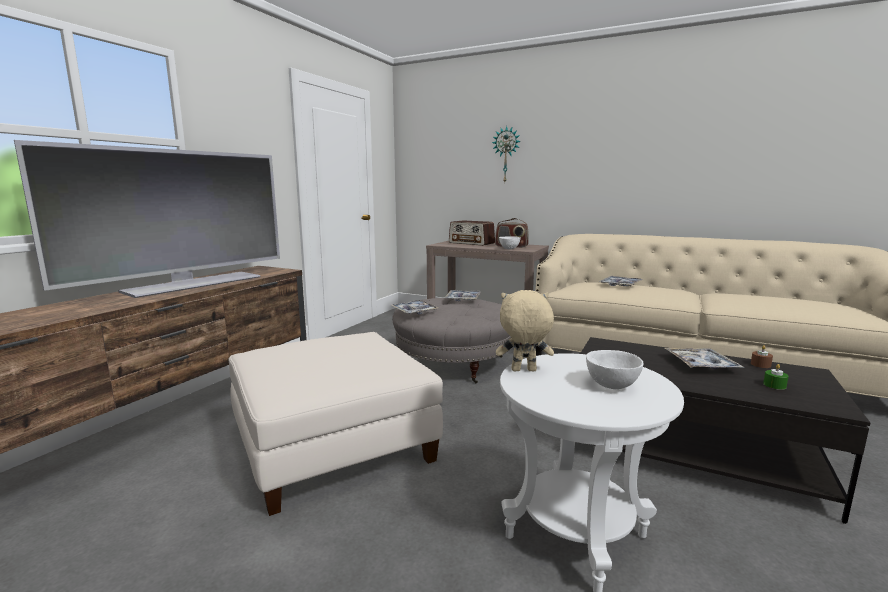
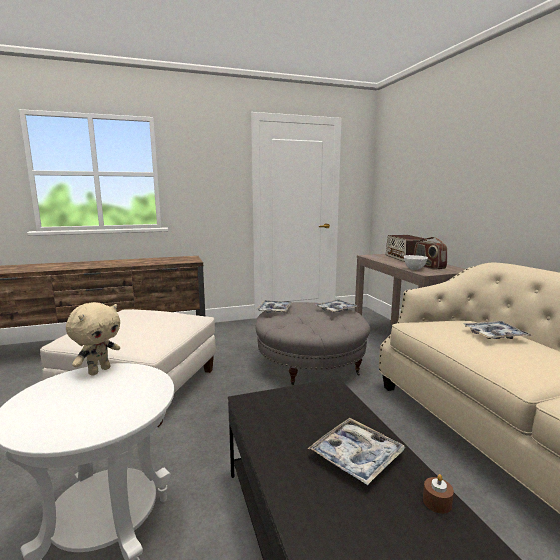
camera: 45 degrees right, 0 degrees up
(193, 284) = (130, 262): television -> none
(506, 155) = (450, 168): wall clock -> none
(523, 371) = (99, 371): beige plush toy -> beige plush toy turned 75 degrees clockwise
(612, 386) = (88, 409): white bowl -> none
(774, 385) = (365, 531): green candle -> none

